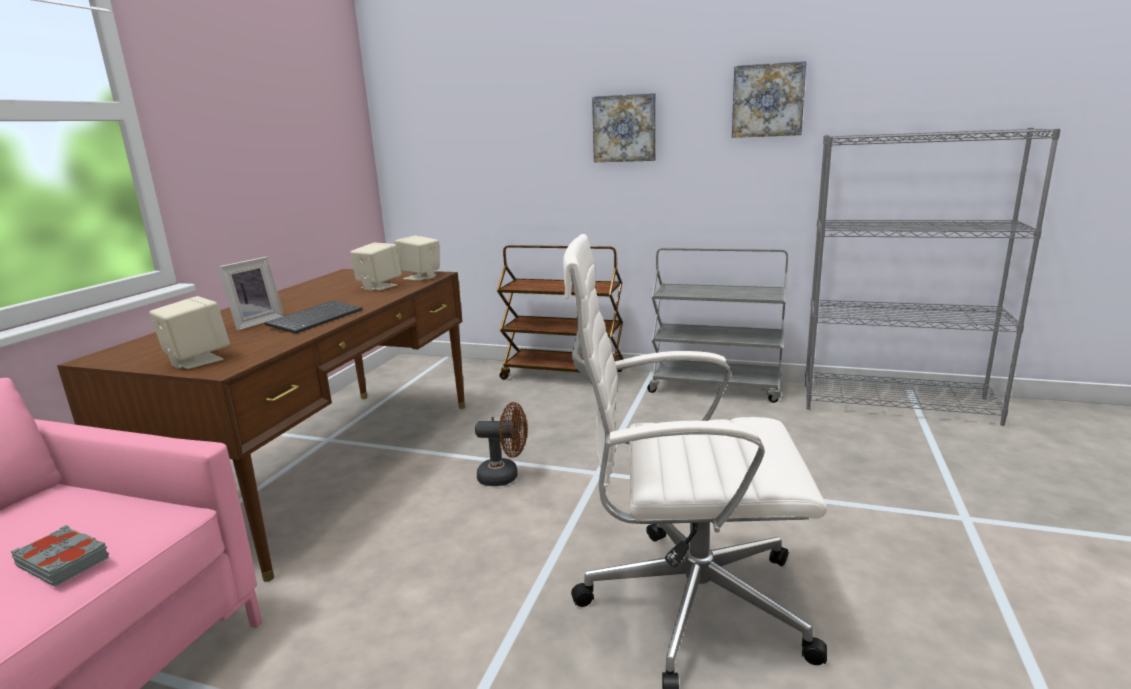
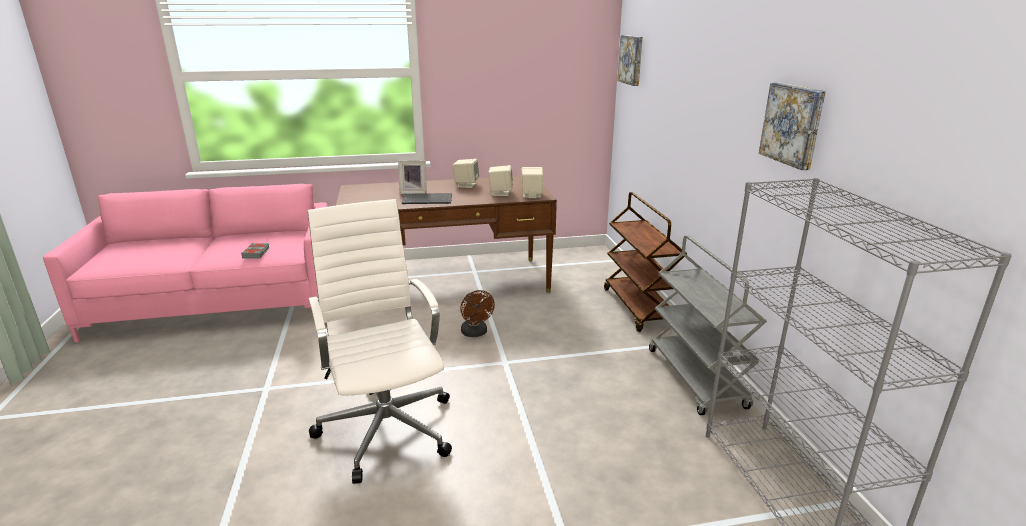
camera: 60 degrees right, 5 degrees up
(197, 361) = (355, 201): beige speaker -> beige speaker (466, 185)
(625, 128) = (711, 120): picture -> picture (632, 60)

